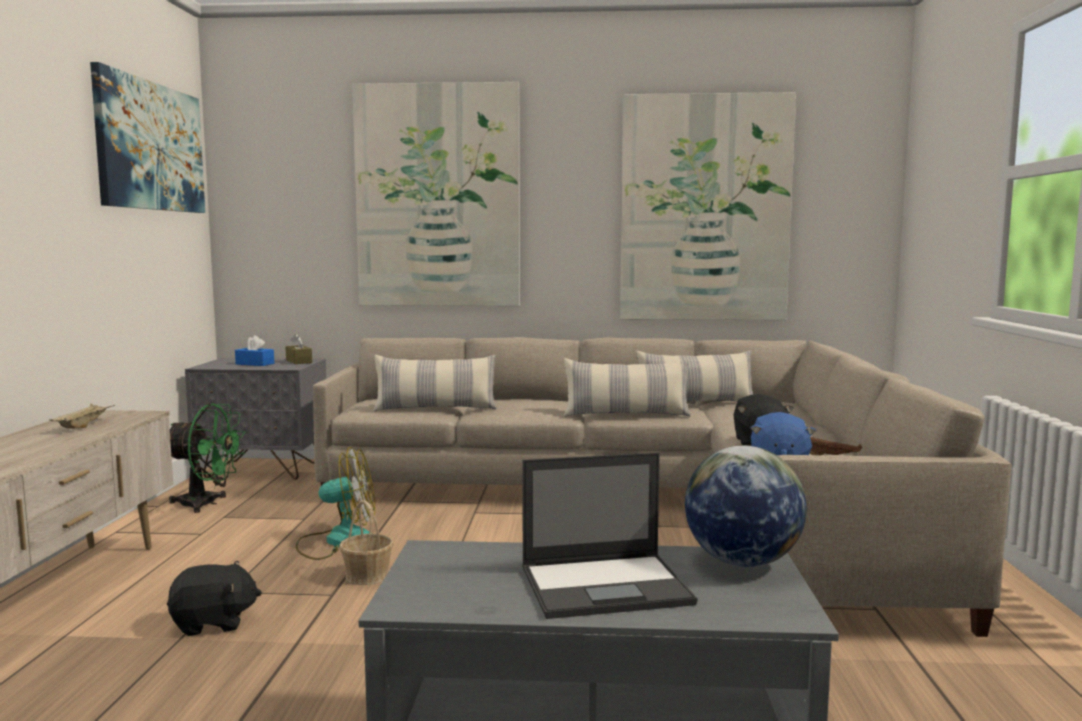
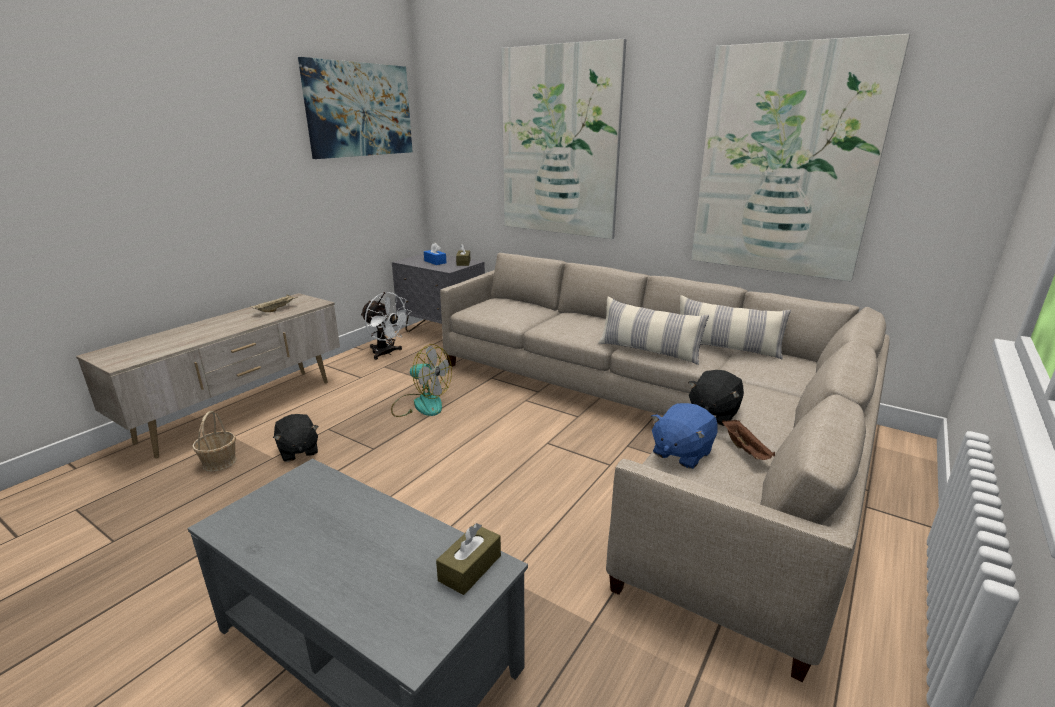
camera: 30 degrees right, 15 degrees up
(207, 504) = (386, 353): green fan -> white fan
(213, 623) = (298, 451): black plush toy -> black plush toy turned 45 degrees clockwise
(367, 576) = (406, 439): basket -> basket (220, 462)
(435, 409) = (519, 317): pillow -> none
(607, 585) = (348, 555): laptop -> none
(742, 562) = (470, 568): globe -> brown tissue box

